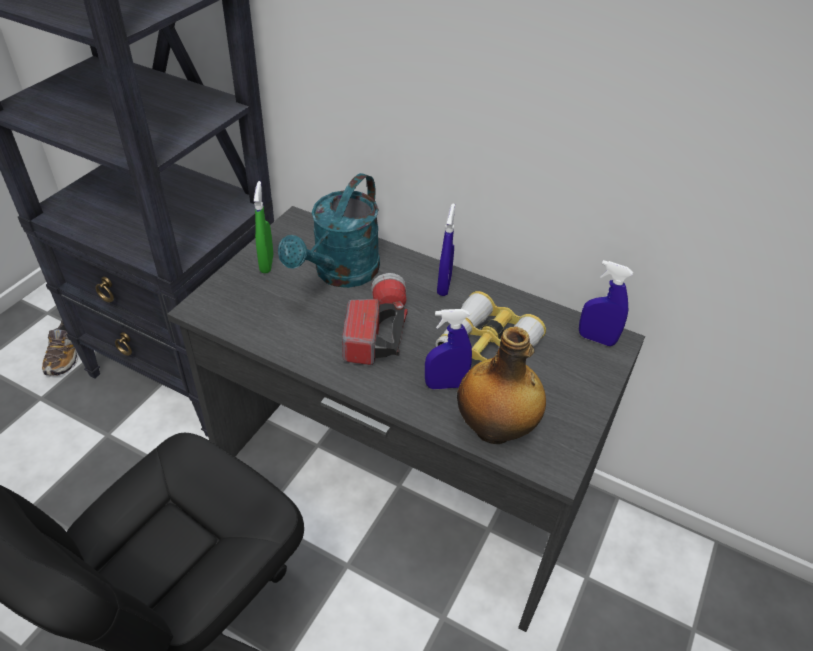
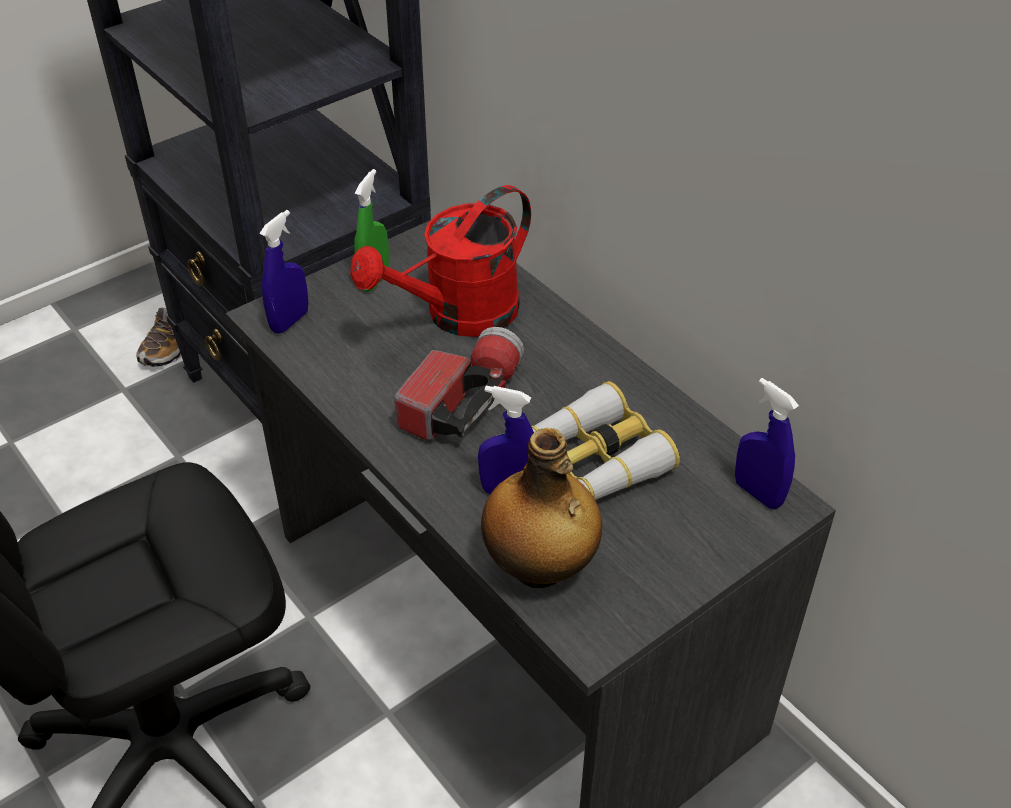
camera: 25 degrees right, 0 degrees up
(340, 274) = (458, 316): turquoise watering can -> red watering can
(444, 286) = (586, 365): blue spray bottle -> blue spray bottle (290, 321)

